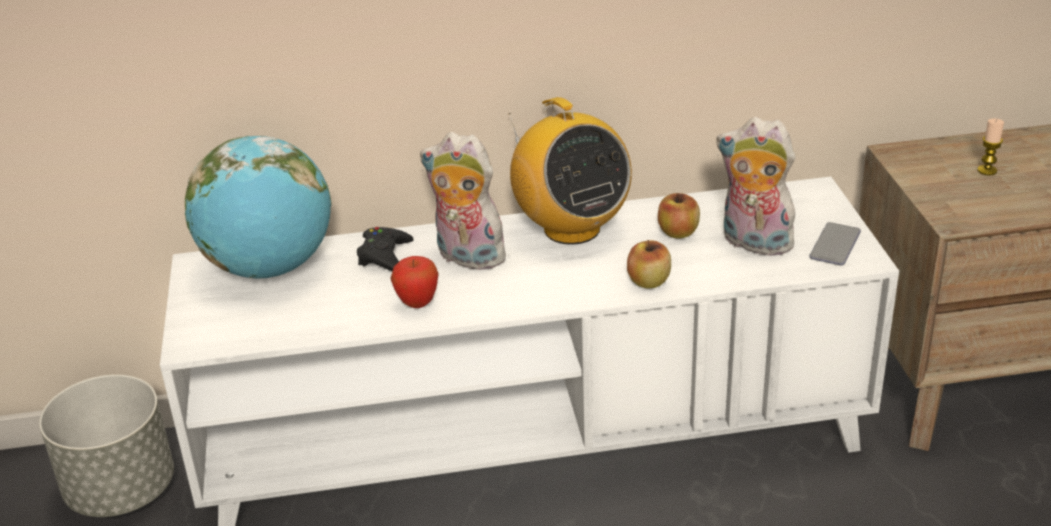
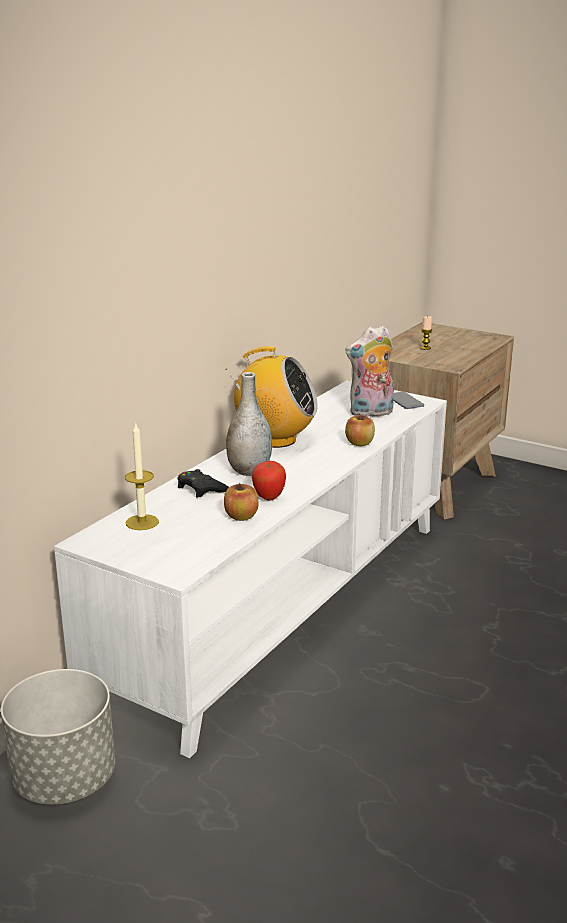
camera: 50 degrees left, 10 degrees down
(270, 268) = (142, 522): globe -> candle
(466, 258) = (249, 471): plush toy -> grey vase
(678, 232) = (329, 422): apple -> apple (241, 516)

